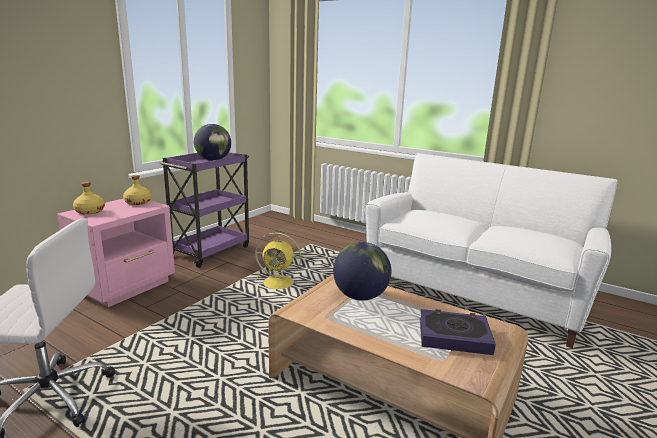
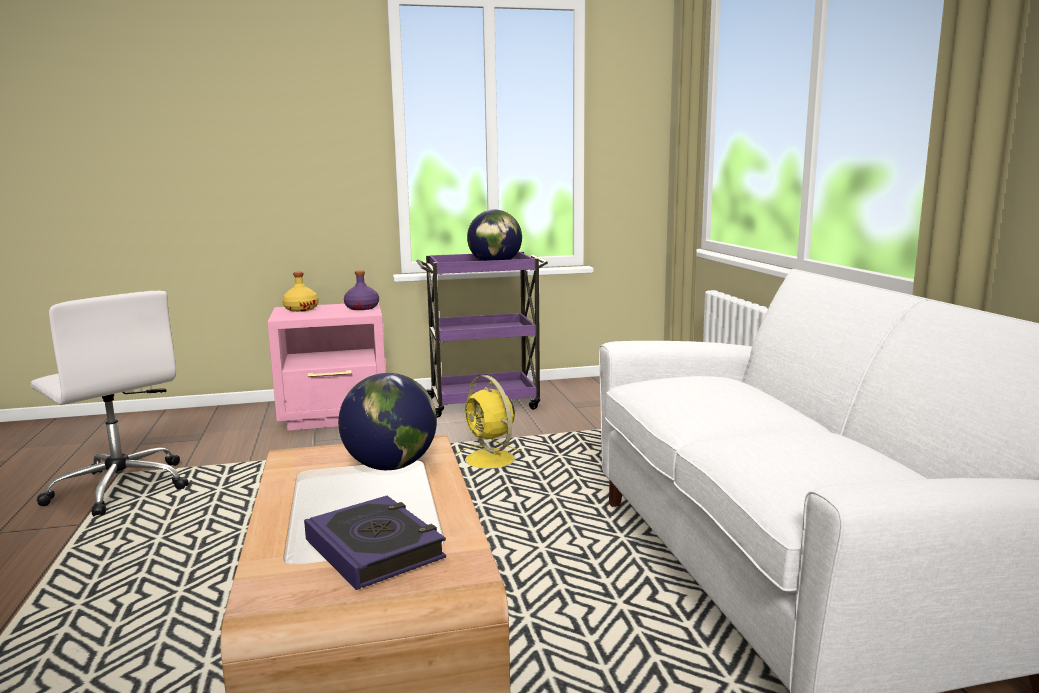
camera: 45 degrees right, 5 degrees down
(138, 202) = (362, 308): yellow bottle -> purple bottle

